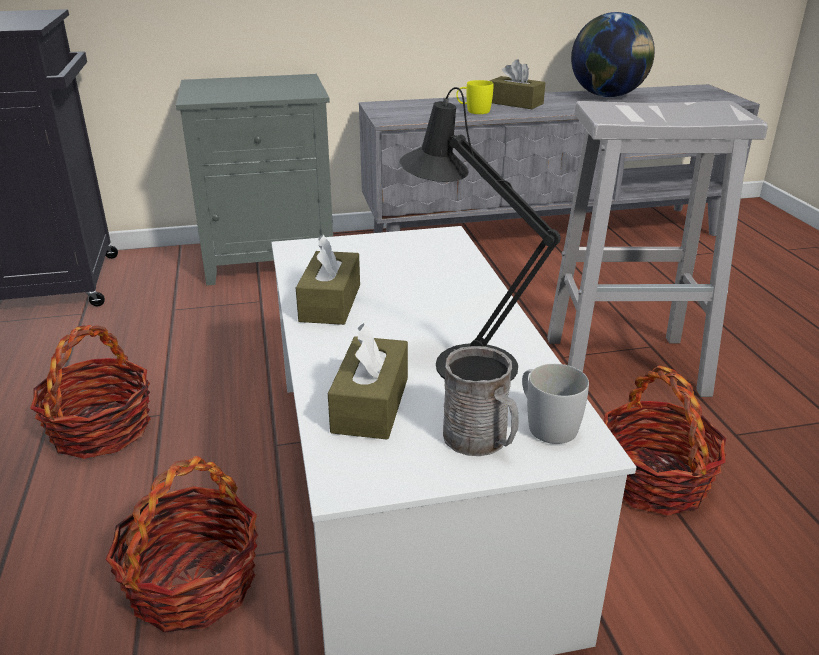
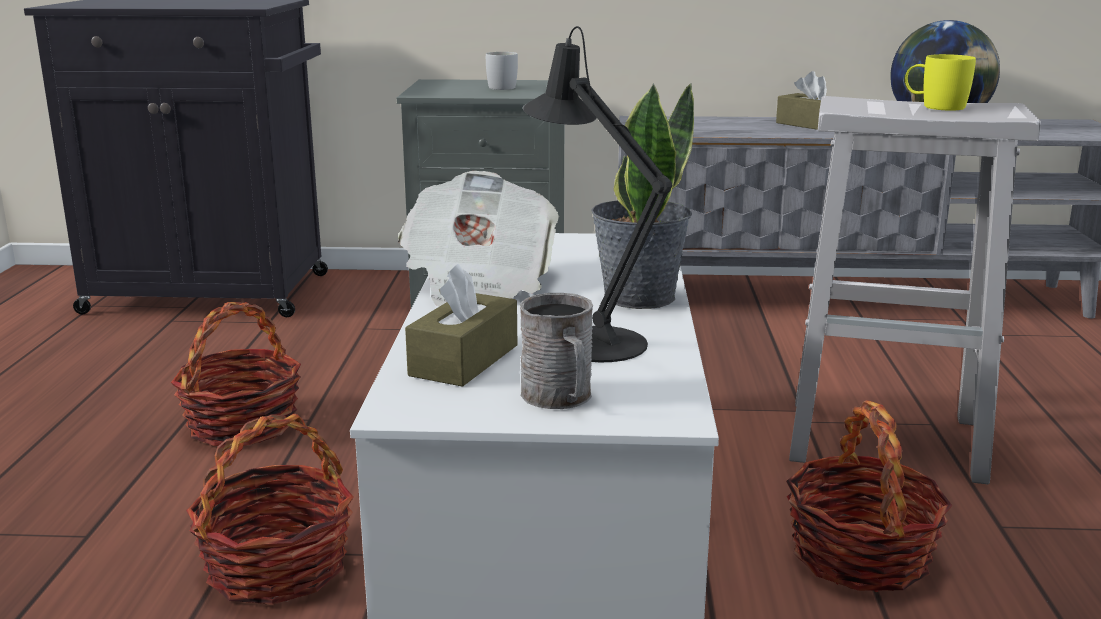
camera: 15 degrees right, 10 degrees down
(330, 303) = (478, 282): brown tissue box -> newspaper
(473, 111) = (751, 129): yellow mug -> yellow mug (935, 106)
(475, 303) = (638, 297): none -> potted plant
(545, 423) = (642, 394): white mug -> white mug (500, 87)

